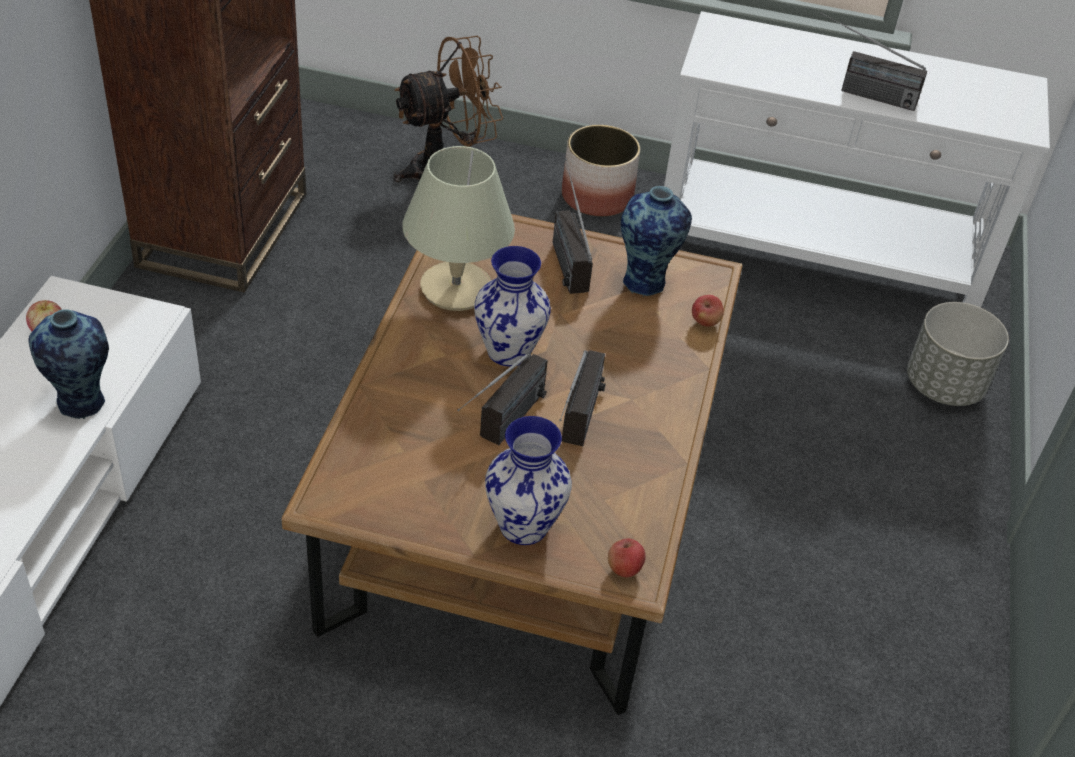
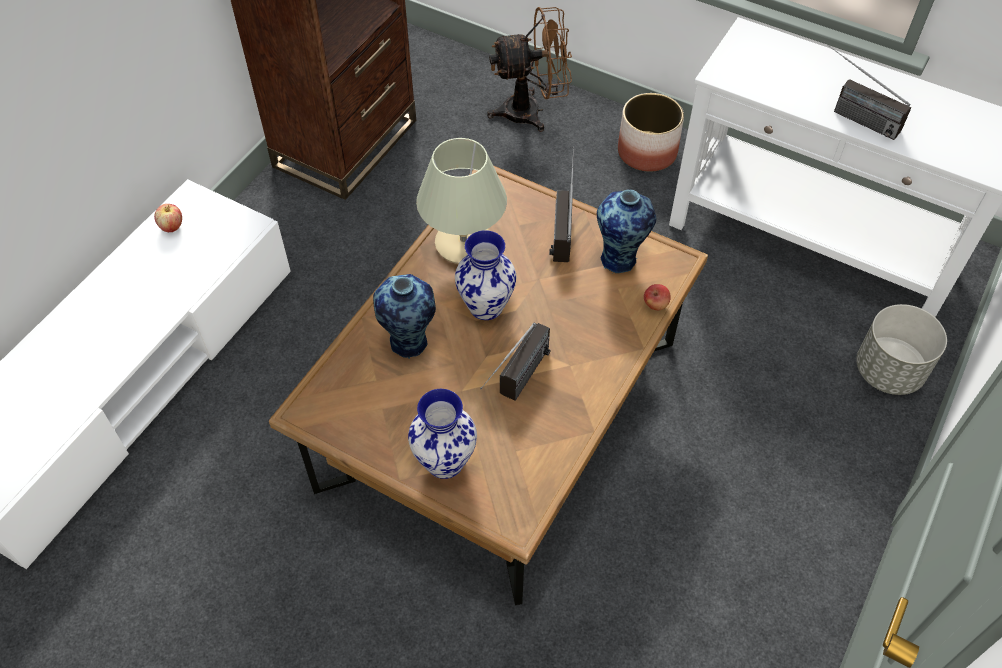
camera: 20 degrees right, 10 degrees up
(82, 403) = (178, 289): vase -> vase (409, 344)
(502, 430) = (457, 375): radio -> none
(624, 568) = (509, 514): apple -> none

